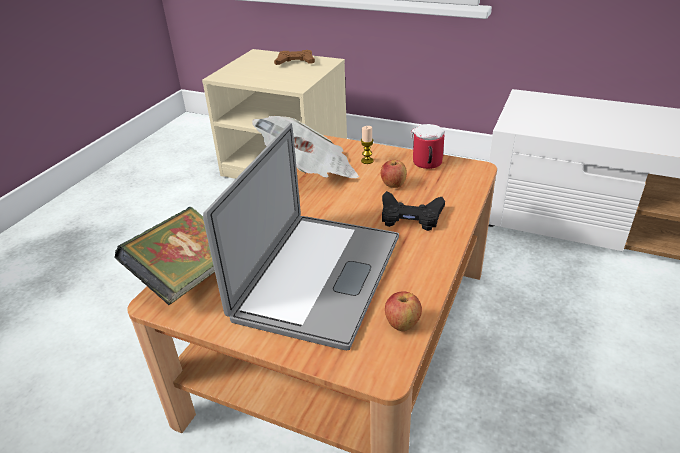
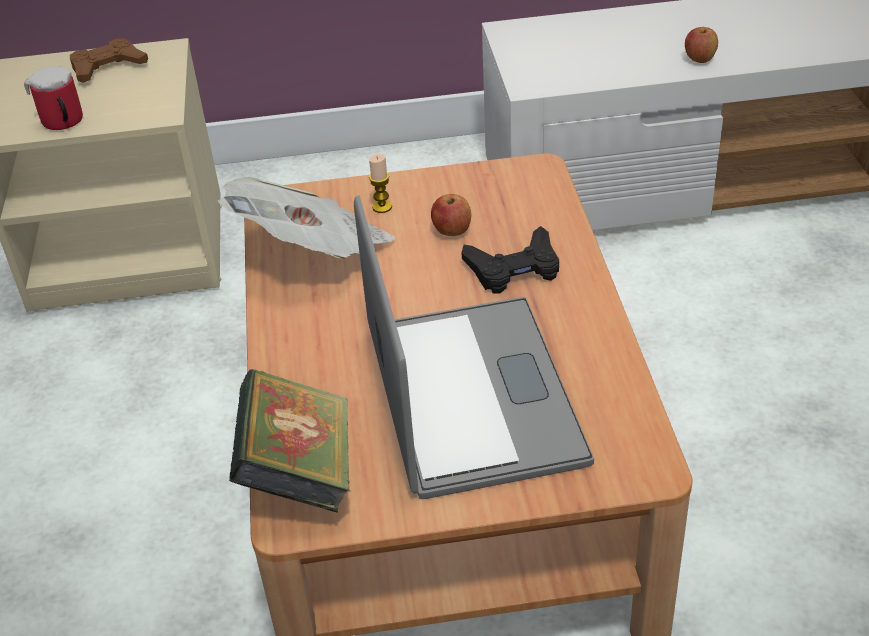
camera: 30 degrees left, 5 degrees up
(402, 324) = (623, 408): apple -> apple (699, 59)
(426, 164) = (468, 185): mug -> mug (62, 124)

